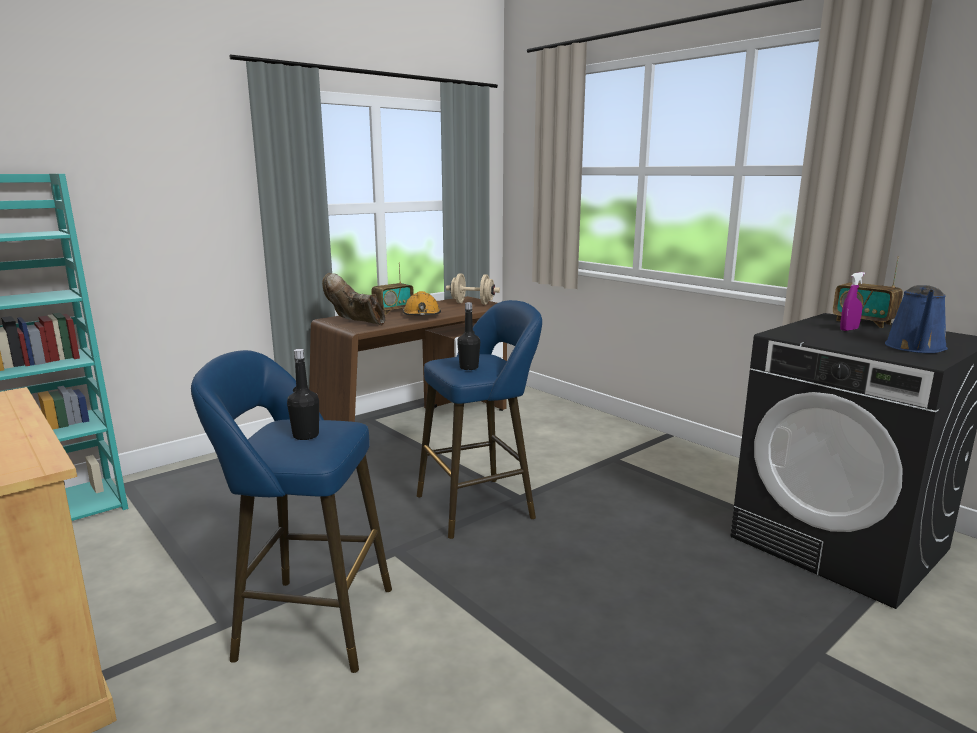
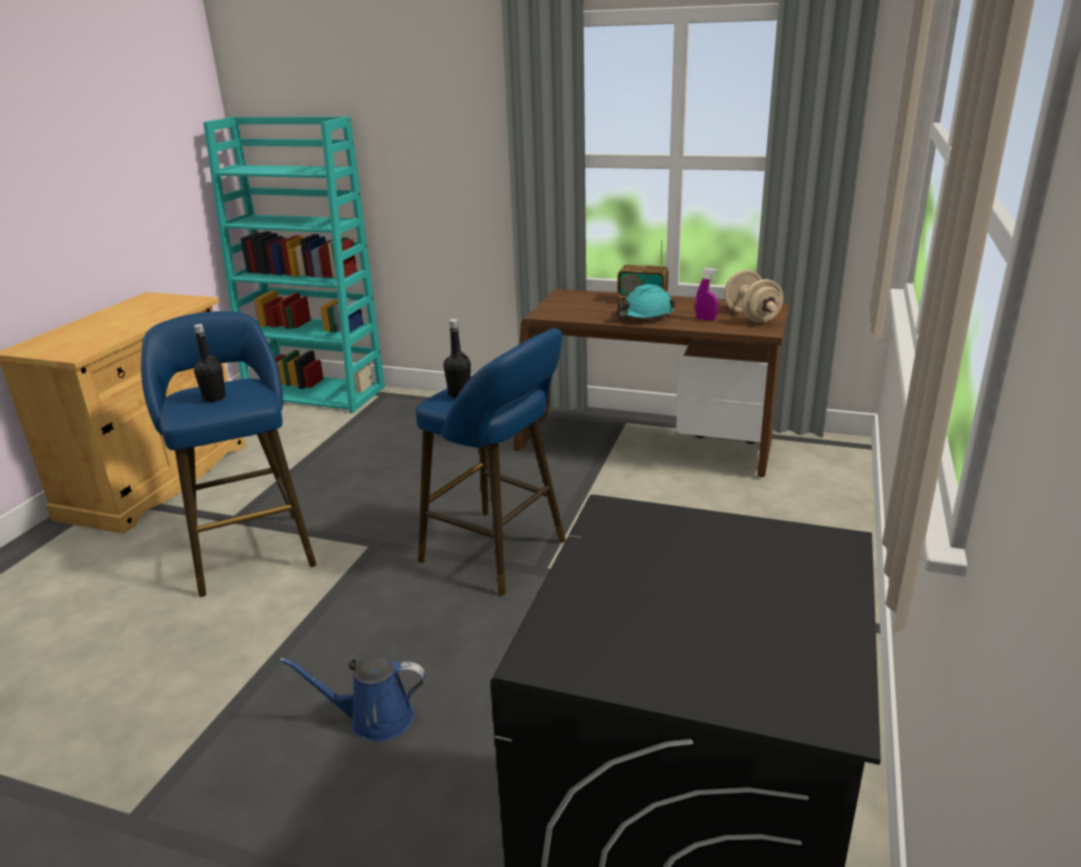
camera: 60 degrees right, 10 degrees up
(355, 323) = (562, 306): brown boot -> none
(422, 315) = (645, 315): orange hard hat -> turquoise hard hat
(849, 329) = (730, 567): purple spray bottle -> purple spray bottle (705, 319)
(863, 322) = (825, 578): radio -> none
(915, 348) = (643, 643): blue watering can -> blue watering can (374, 718)

